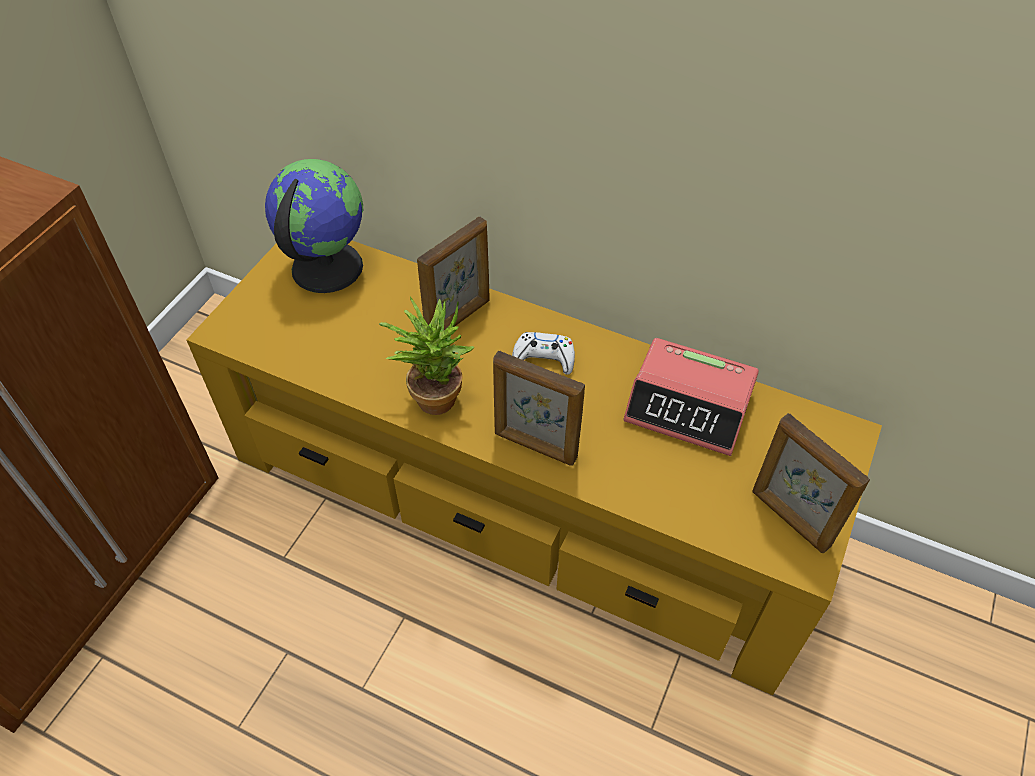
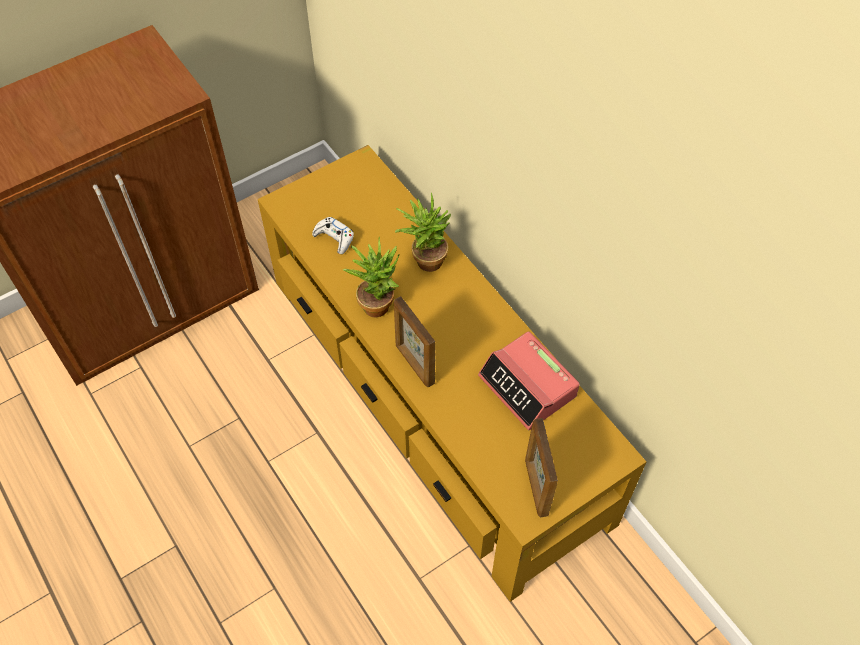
camera: 30 degrees right, 5 degrees up
(325, 267) = (366, 186): globe -> none
(459, 318) = (424, 259): picture frame -> potted plant
(543, 358) = (459, 311): white game controller -> white game controller (334, 238)

